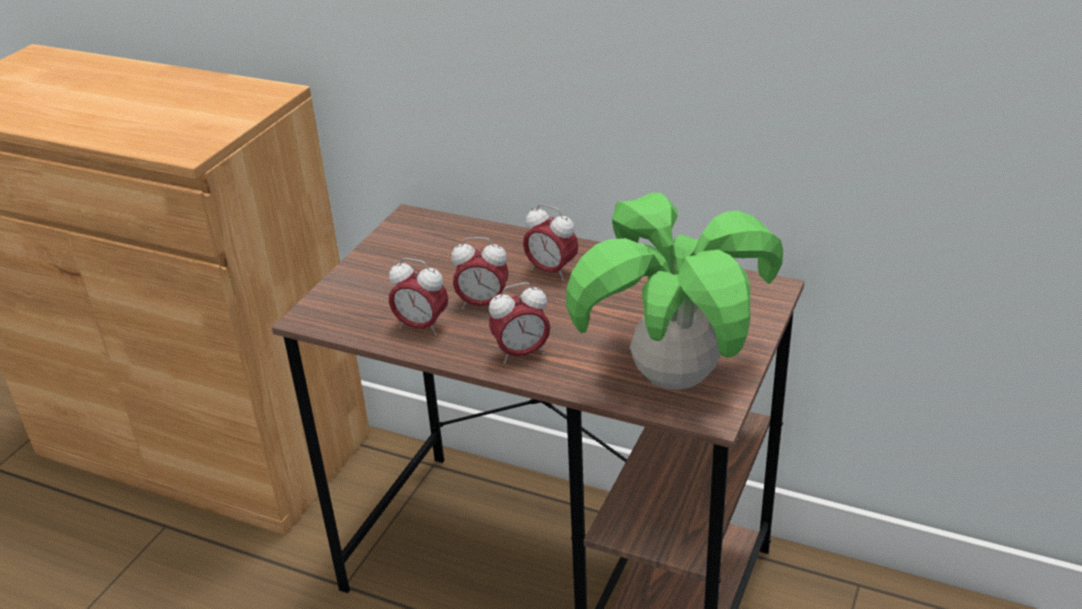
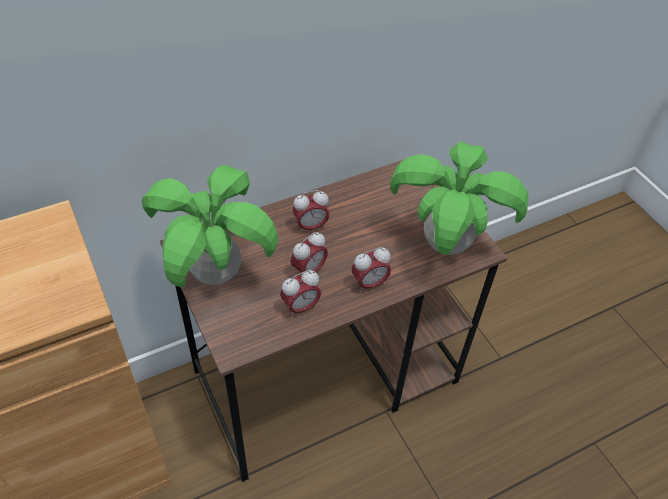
camera: 55 degrees left, 15 degrees up
(398, 254) = (215, 274): none -> potted plant
(521, 353) = (369, 283): alarm clock -> alarm clock turned 45 degrees clockwise

